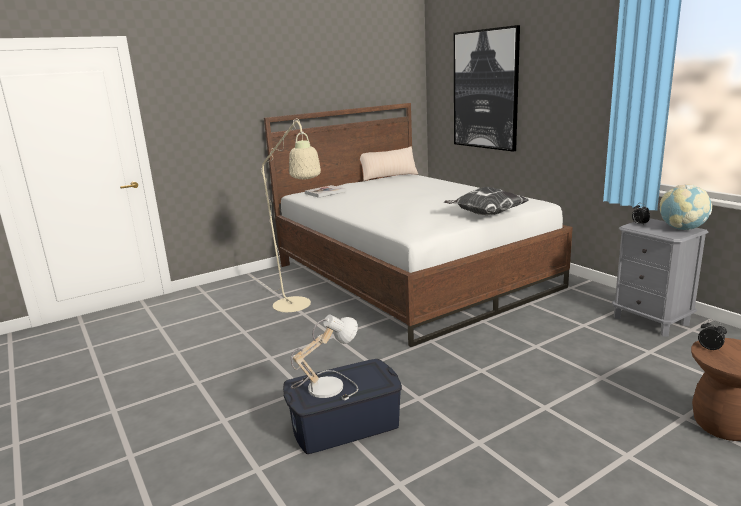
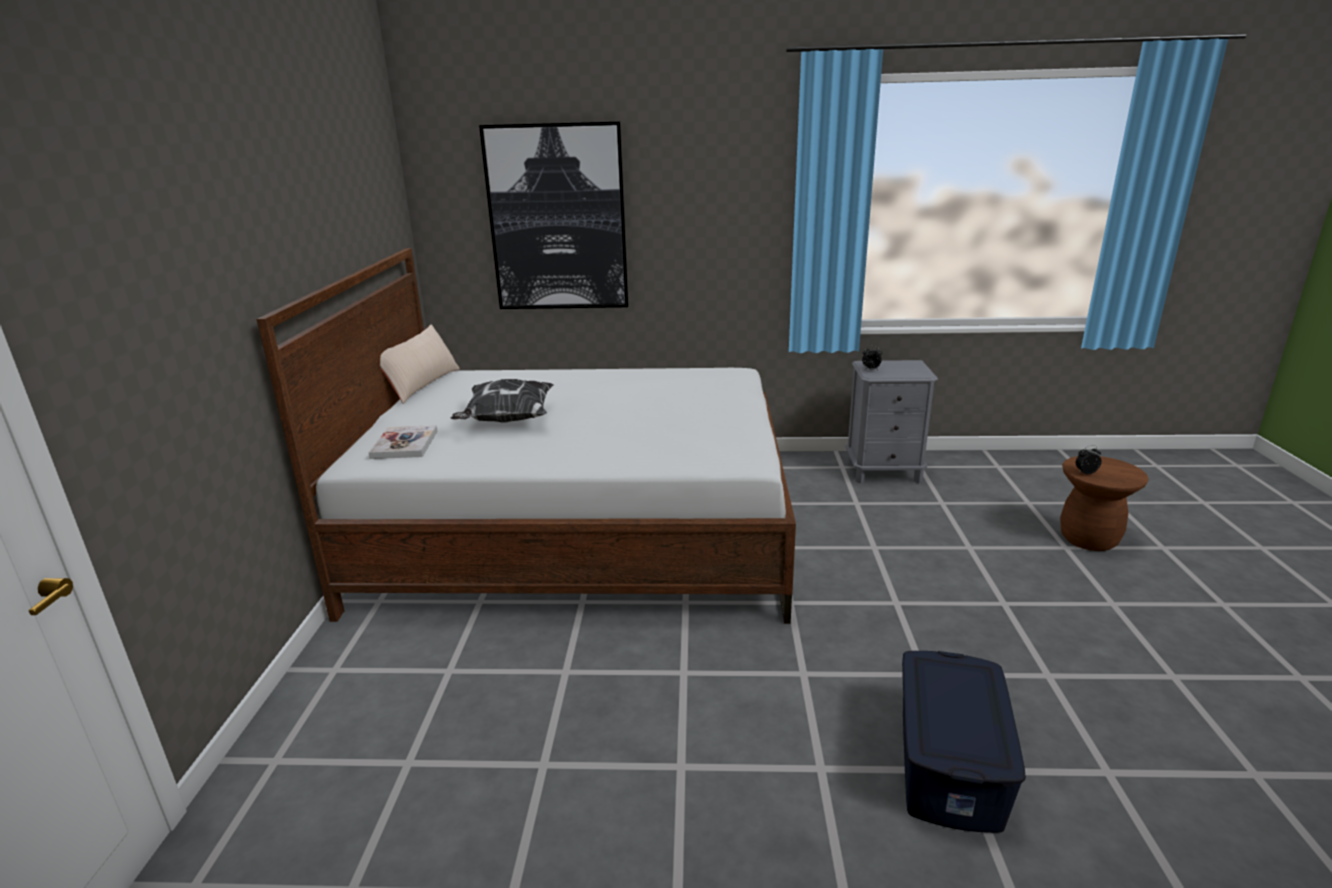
camera: 55 degrees left, 5 degrees up
(297, 307) = (532, 669): beige floor lamp -> none
(325, 385) = (955, 723): table lamp -> none
(485, 215) = (739, 405): pillow -> pillow (507, 421)
(682, 229) = (909, 365): globe -> none

